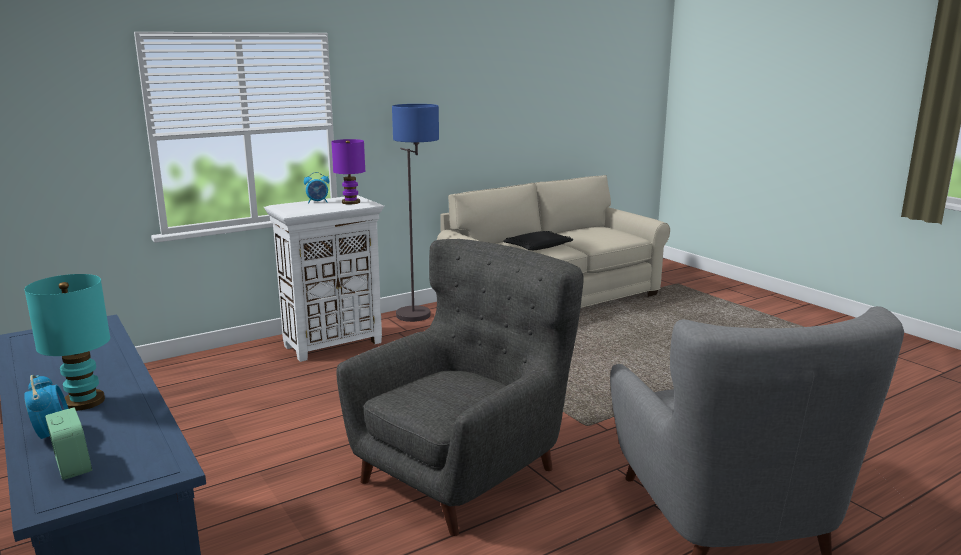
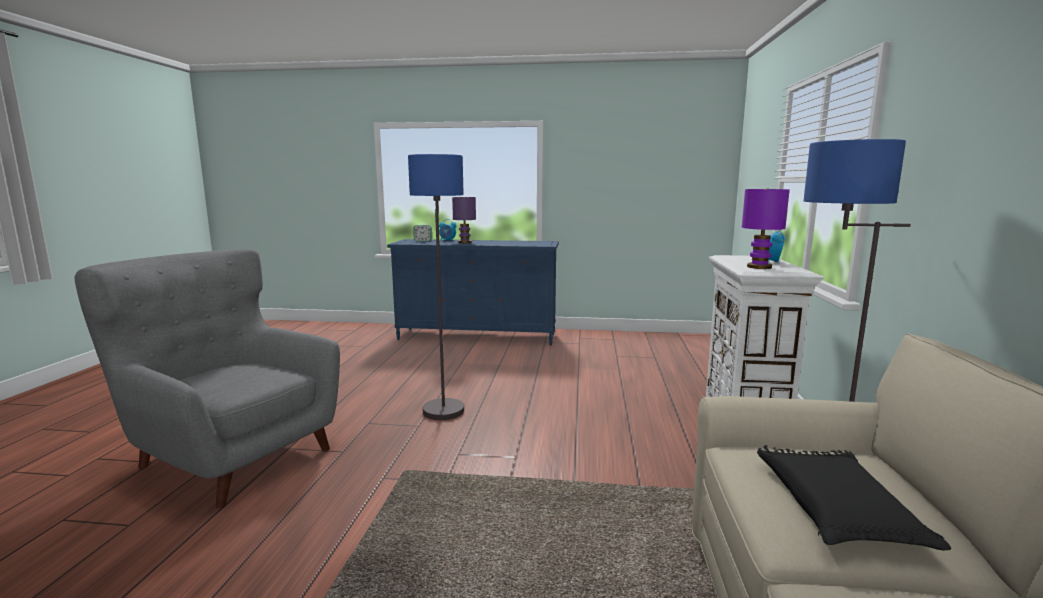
camera: 130 degrees right, 5 degrees down
(85, 402) = (464, 242): turquoise table lamp -> purple table lamp
(463, 471) = (443, 406): grey armchair -> blue floor lamp

